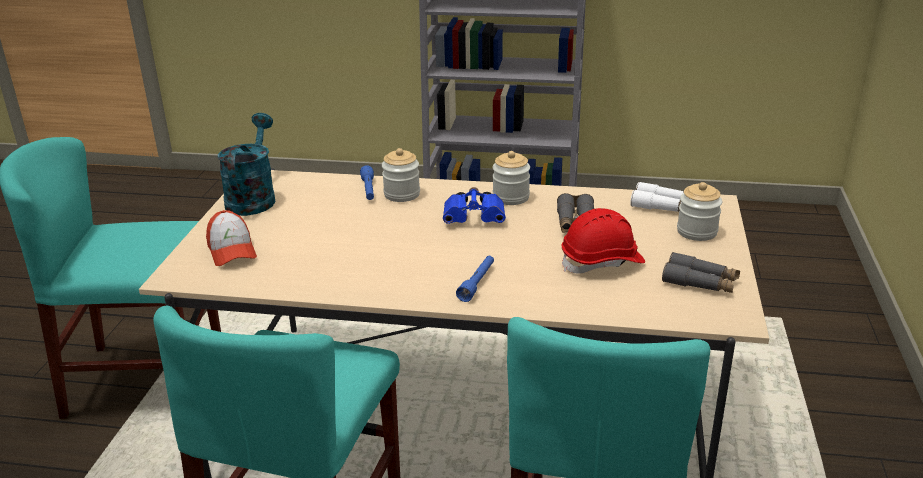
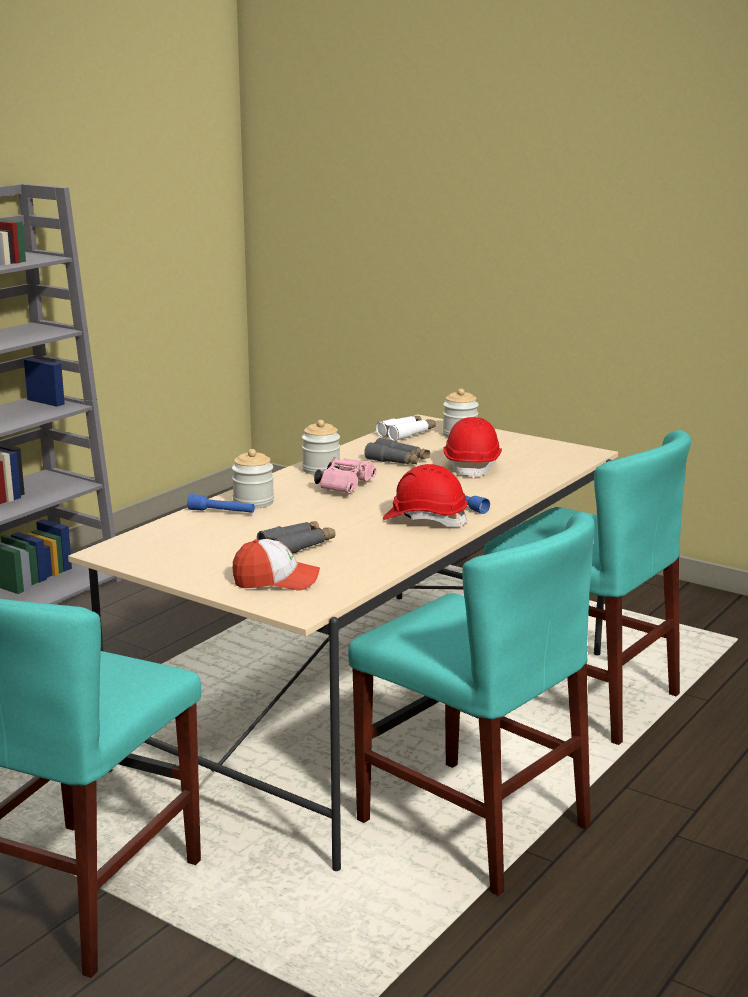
camera: 65 degrees left, 10 degrees down
(253, 198) = (159, 559): turquoise watering can -> none
(421, 276) = (425, 520): none -> red hard hat
(476, 219) = (346, 487): blue binoculars -> pink binoculars
(700, 282) = (533, 450): grey binoculars -> grey binoculars (297, 546)

